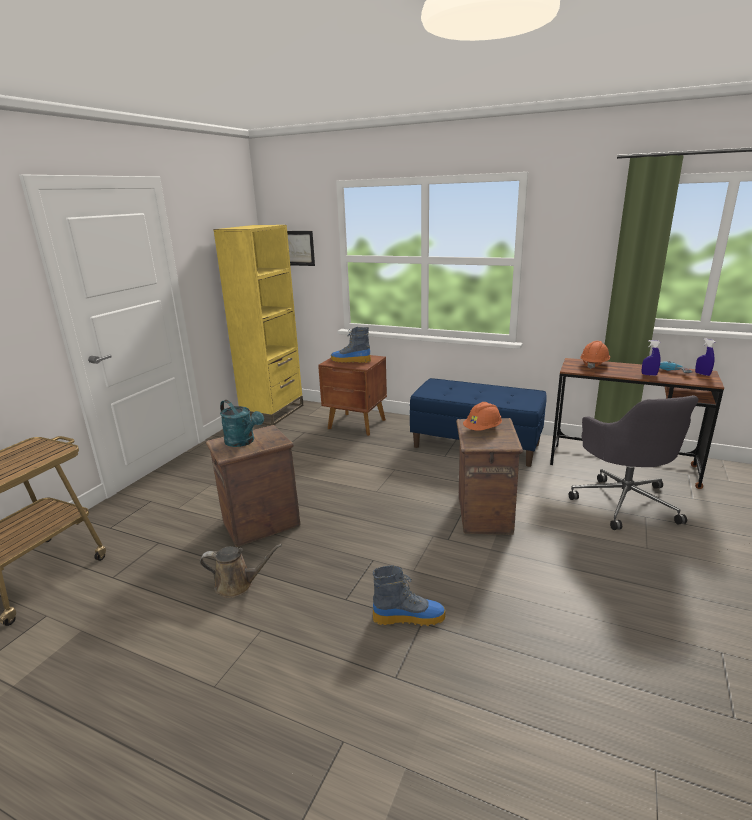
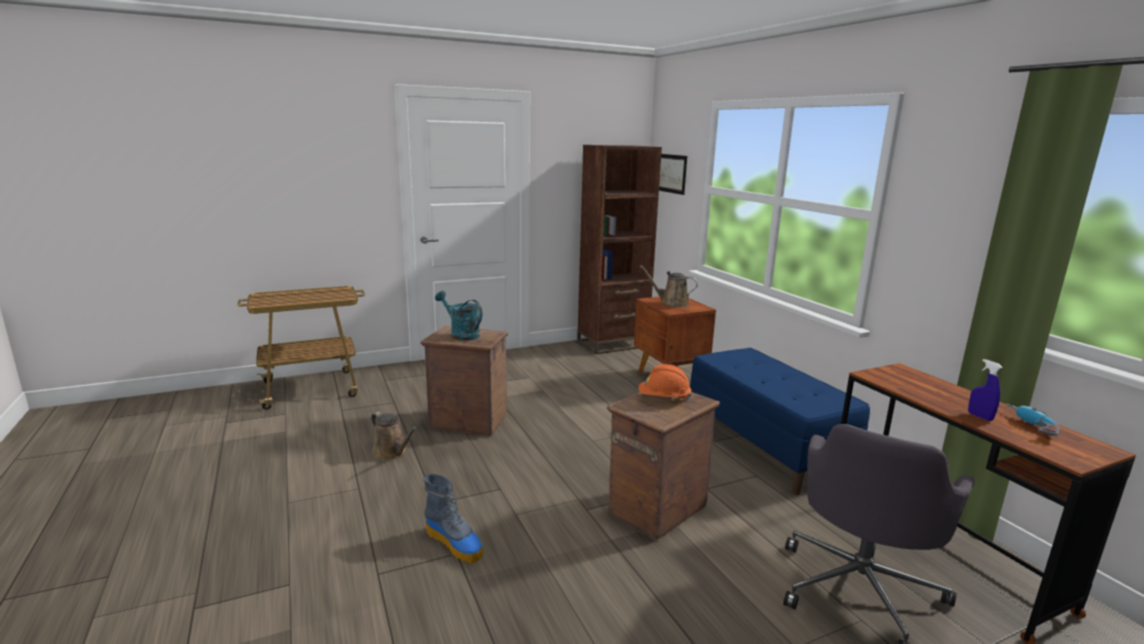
camera: 40 degrees right, 5 degrees down
(243, 442) = (461, 334): turquoise watering can -> turquoise watering can turned 135 degrees clockwise
(273, 412) = (612, 344): yellow bookcase -> brown bookcase
(350, 361) = (671, 303): boot -> brown watering can
(594, 364) = (922, 381): orange hard hat -> none
(702, 374) = (1088, 448): blue spray bottle -> none

